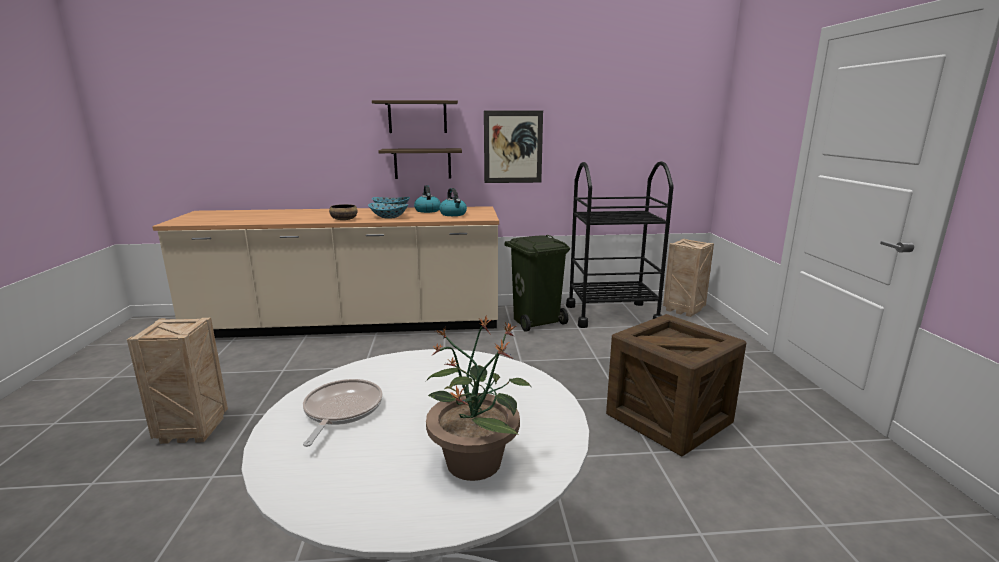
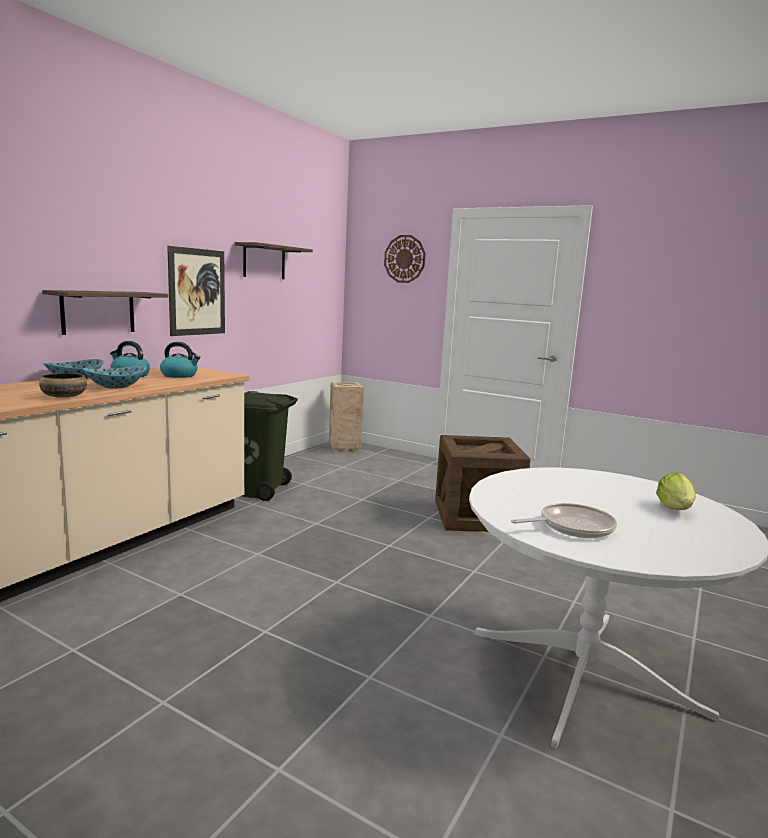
camera: 55 degrees left, 5 degrees down
(191, 430) = (118, 772): crate -> none
(341, 411) = (572, 527): frying pan -> frying pan turned 120 degrees clockwise
(417, 117) = (91, 247): shelf -> shelf (264, 262)
(474, 461) = (676, 510): potted plant -> lettuce
(612, 314) = (304, 466): black cart -> none
(770, 101) = (404, 259): none -> wall clock

